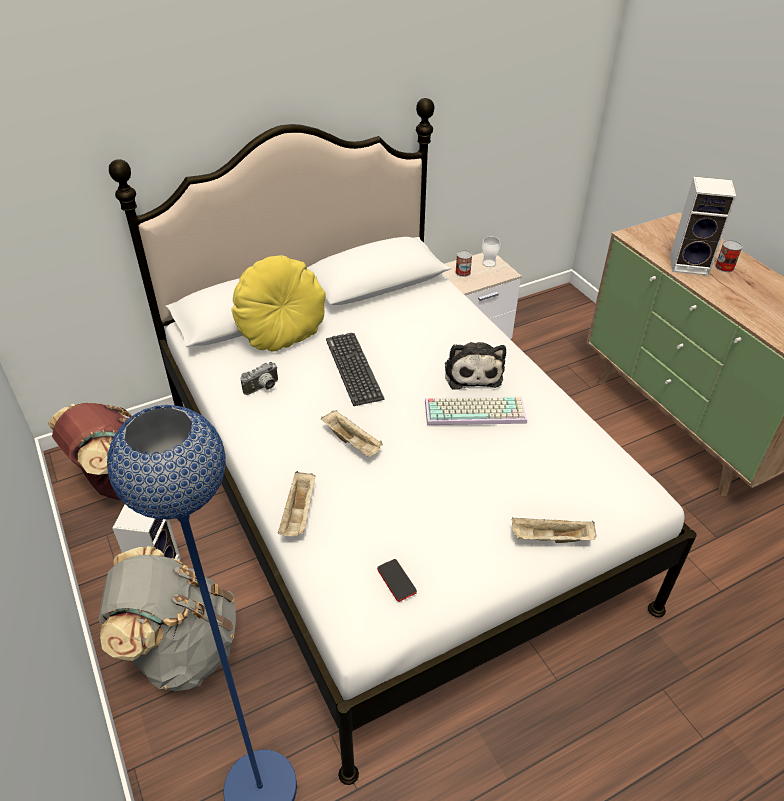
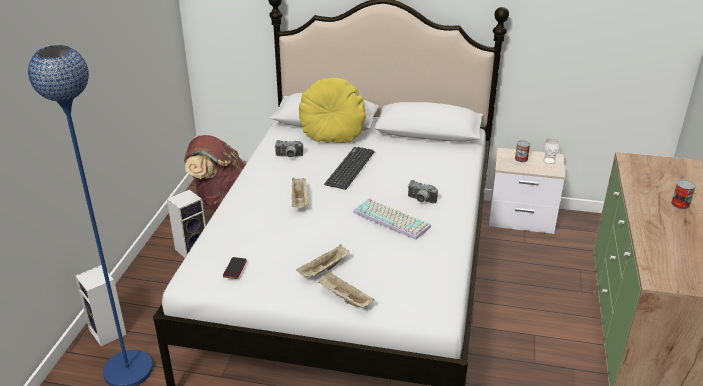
camera: 40 degrees right, 10 degrees down
(181, 647) = (164, 289): grey backpack -> none
(299, 513) = (230, 217): beige tray -> beige tray (323, 270)
(472, 372) = (420, 200): plush toy -> camera
(690, 264) = (651, 192): speaker -> speaker (109, 333)

